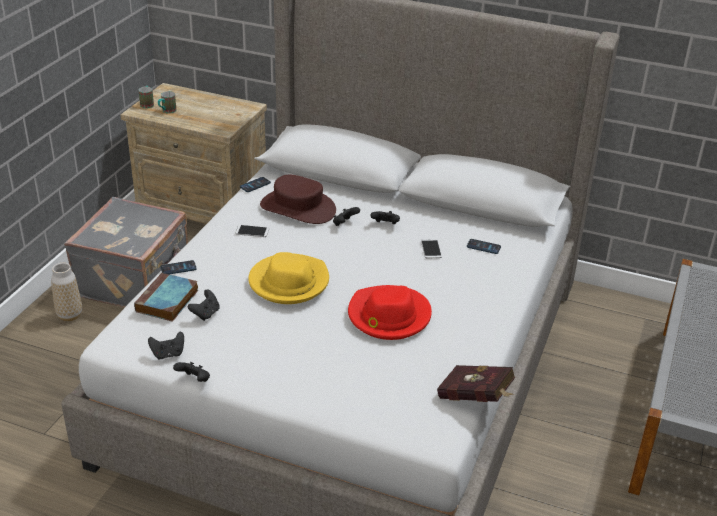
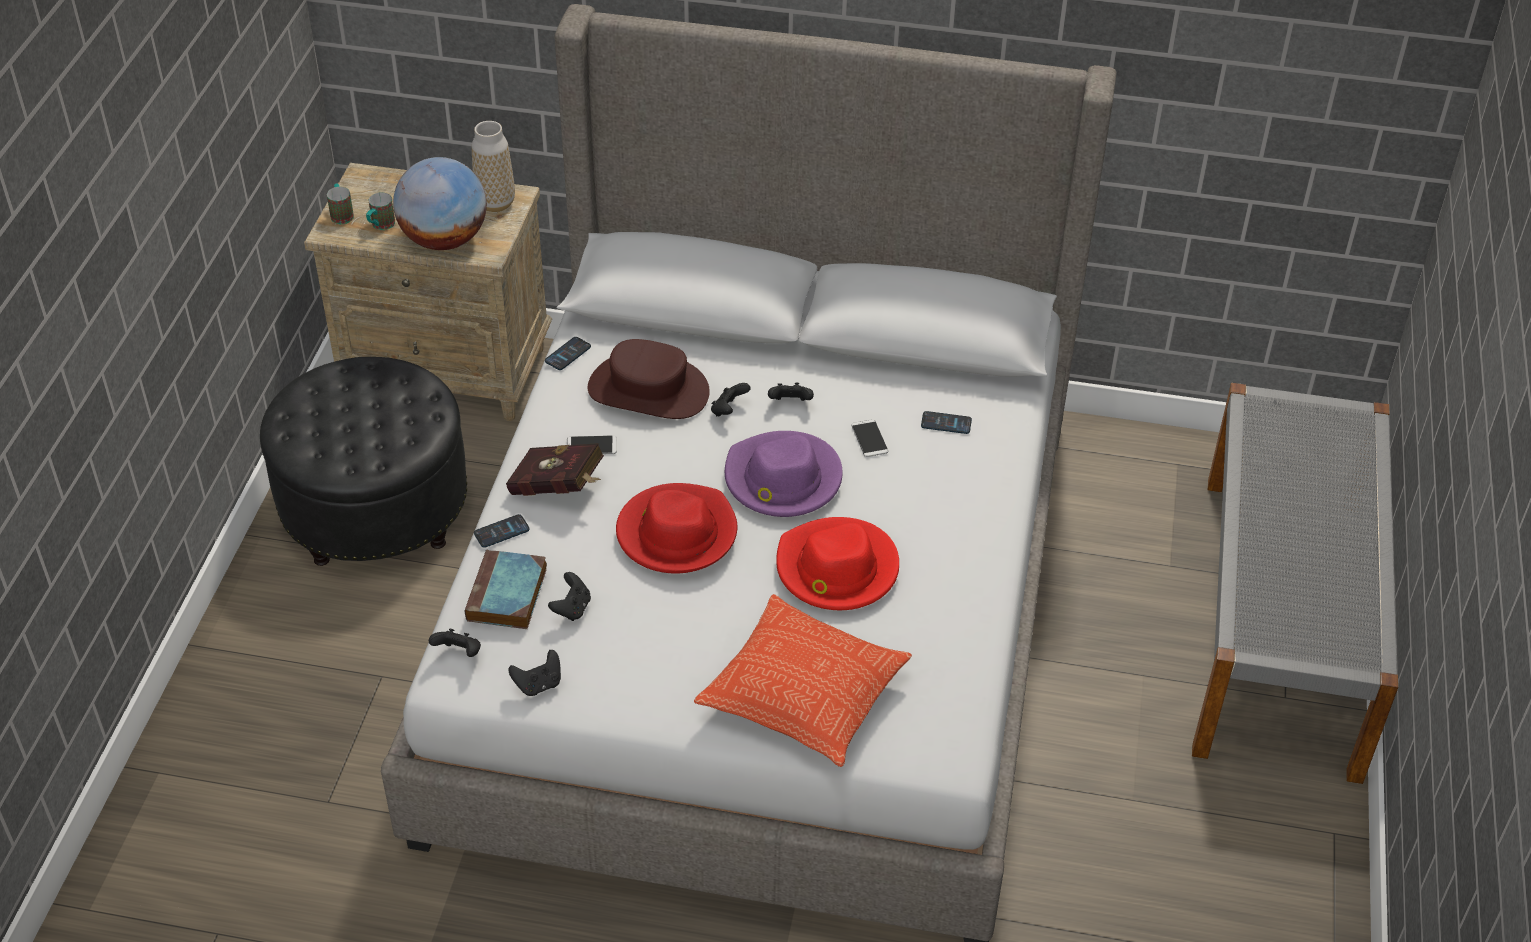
camera: 10 degrees left, 10 degrees up
(70, 315) = (292, 592): vase -> vase (495, 203)
(135, 280) = (375, 511): grey suitcase -> black ottoman
(194, 380) = (590, 721): black game controller -> black game controller (459, 653)
(201, 121) = (444, 240): none -> globe
(289, 282) = (676, 533): yellow hat -> red hat
(344, 386) = (804, 697): none -> orange pillow
(367, 263) = (782, 479): none -> purple hat
(476, 399) = (990, 687): red book -> red book (559, 488)

